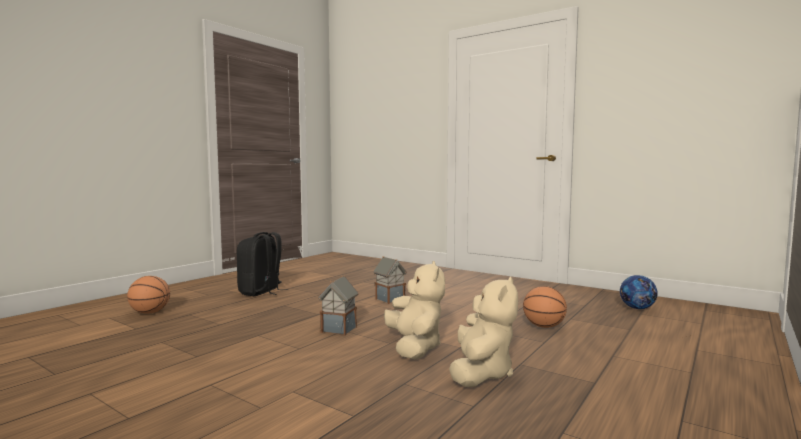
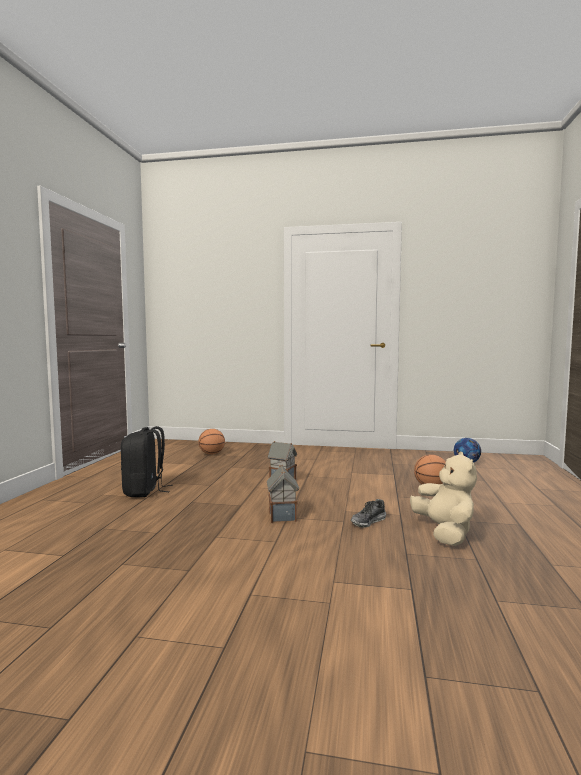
camera: 25 degrees left, 0 degrees up
(150, 313) = (49, 534): basketball -> basketball (212, 454)
(414, 347) = (368, 521): beige plush toy -> shoe

